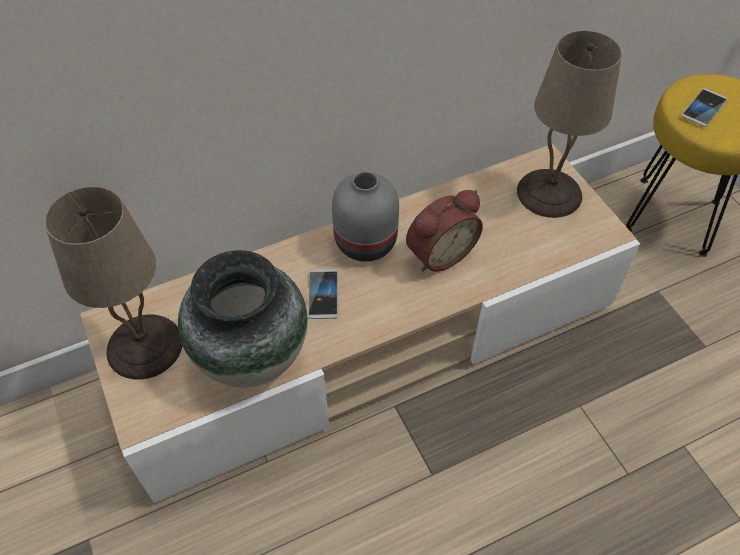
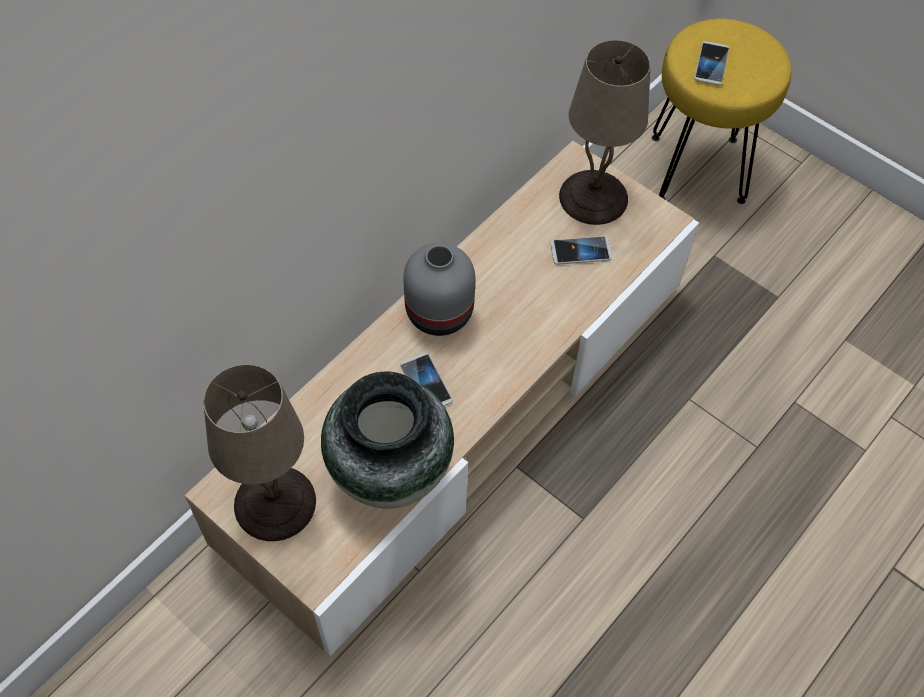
camera: 25 degrees left, 5 degrees up
(438, 253) = (516, 298): alarm clock -> none
(516, 233) = (580, 251): none -> phone

